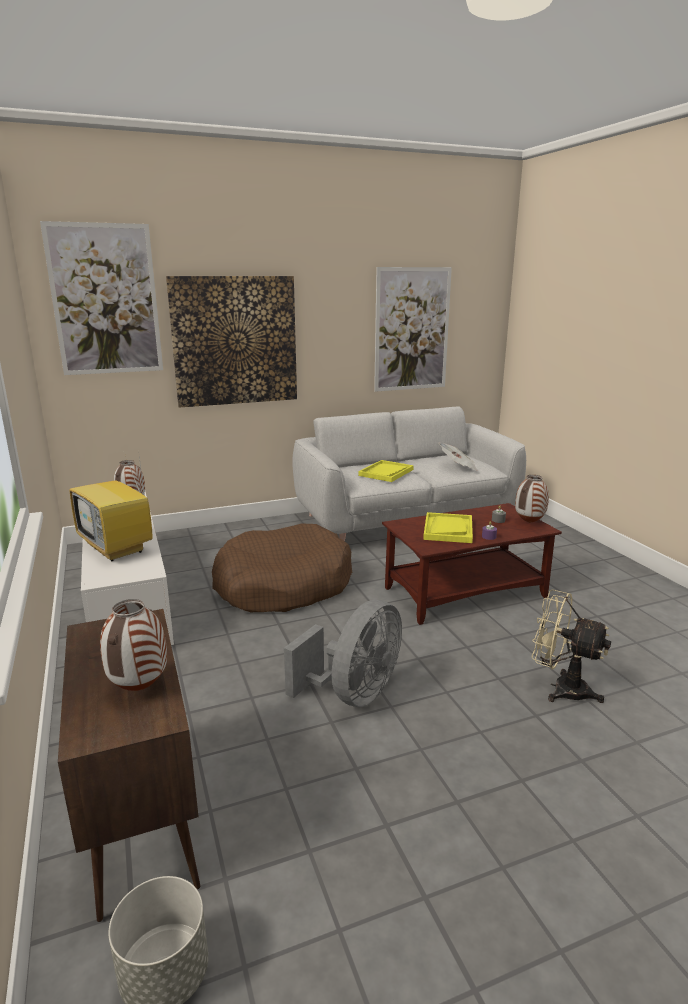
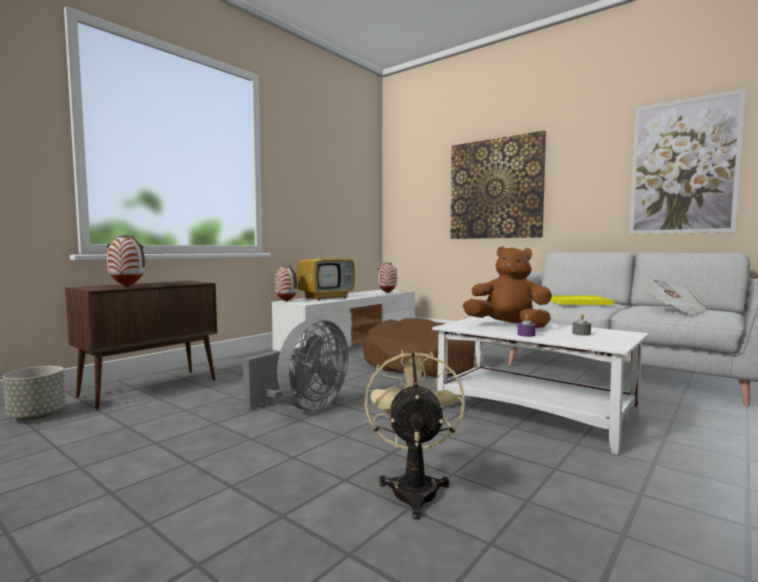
camera: 60 degrees right, 15 degrees down
(105, 300) = (418, 167): picture -> none
(117, 548) = (326, 298): television -> television turned 150 degrees counterclockwise
(354, 694) = (304, 406): grey fan -> grey fan turned 60 degrees counterclockwise
(448, 529) = (508, 326): yellow tray -> brown plush toy
(465, 592) = (535, 414): brown coffee table -> white coffee table
(529, 522) = (611, 341): vase -> vase (286, 301)

